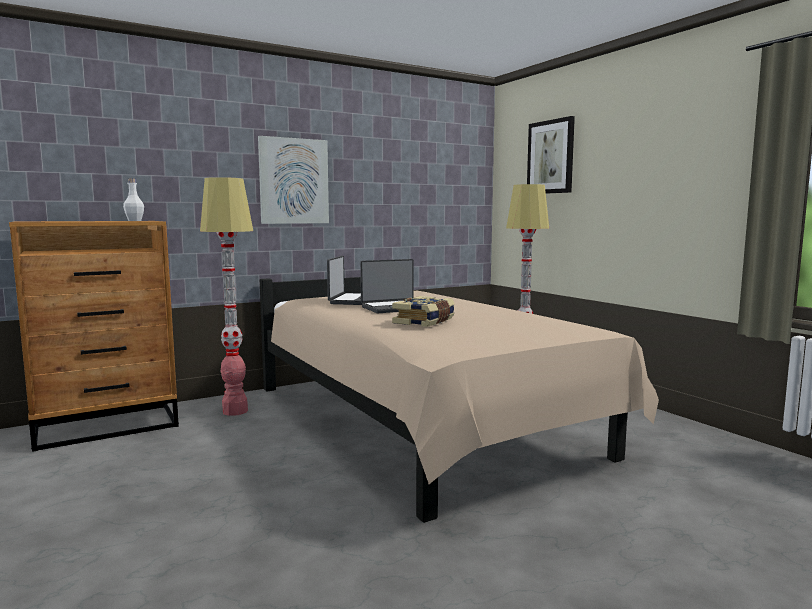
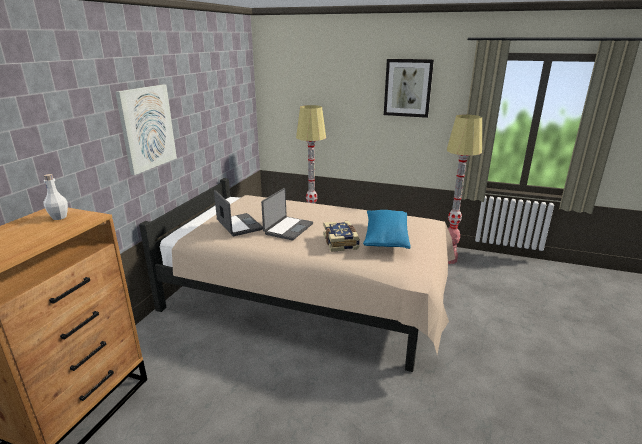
camera: 40 degrees left, 15 degrees up
(235, 411) = (169, 343): floor lamp -> floor lamp (449, 260)
(488, 328) = (386, 238): none -> blue pillow
(551, 157) = (313, 81): picture -> picture (408, 88)

